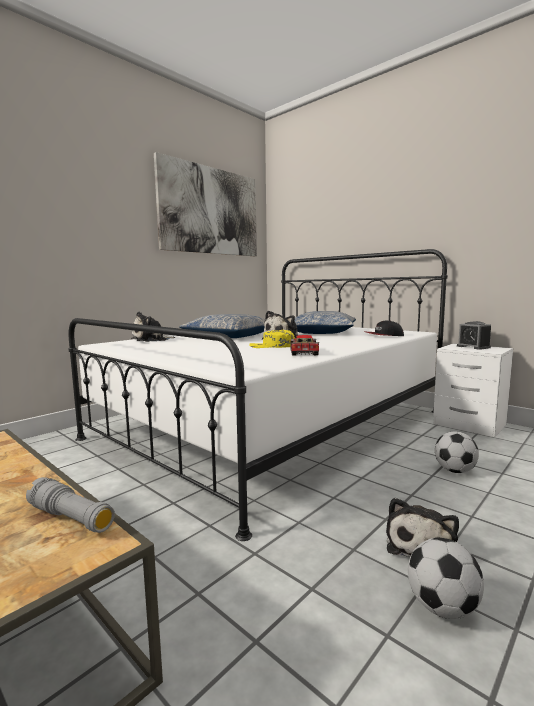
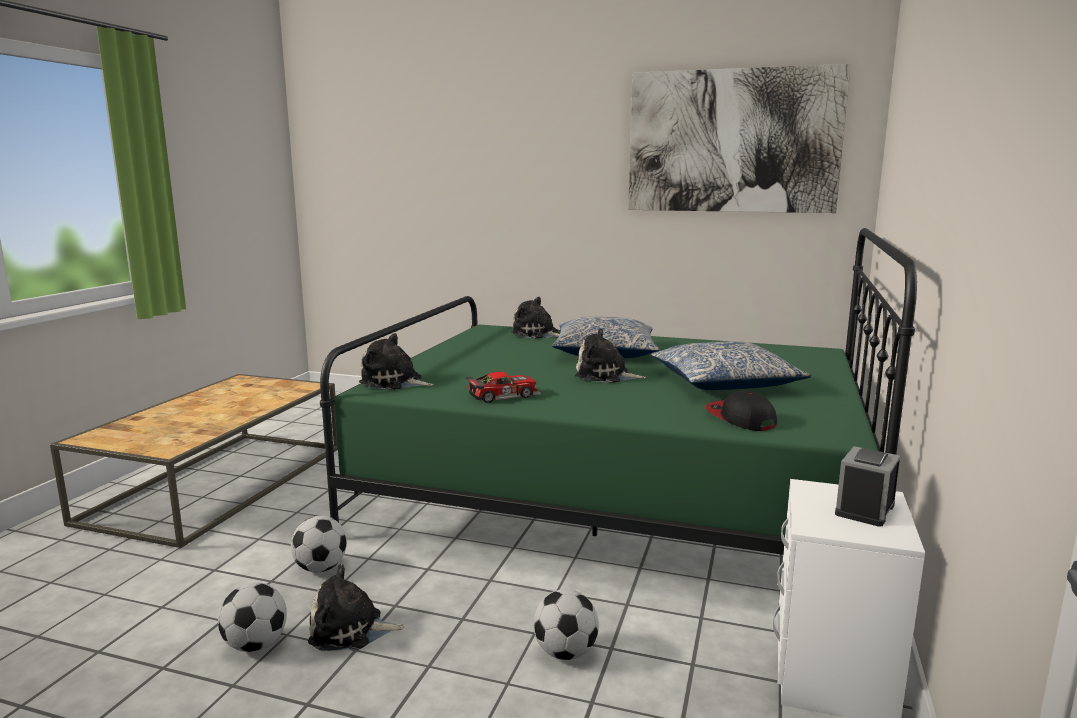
camera: 65 degrees right, 5 degrees up
(71, 518) = (197, 437): grey flashlight -> none
(227, 366) = (394, 382): none -> plush toy
(272, 346) = (539, 378): yellow cap -> none
(272, 424) = (615, 495): white bed -> green bed
(302, 551) = (321, 568): none -> football

